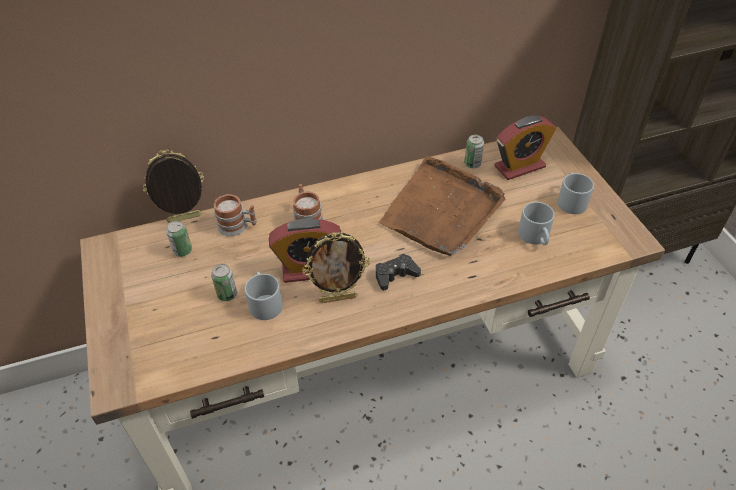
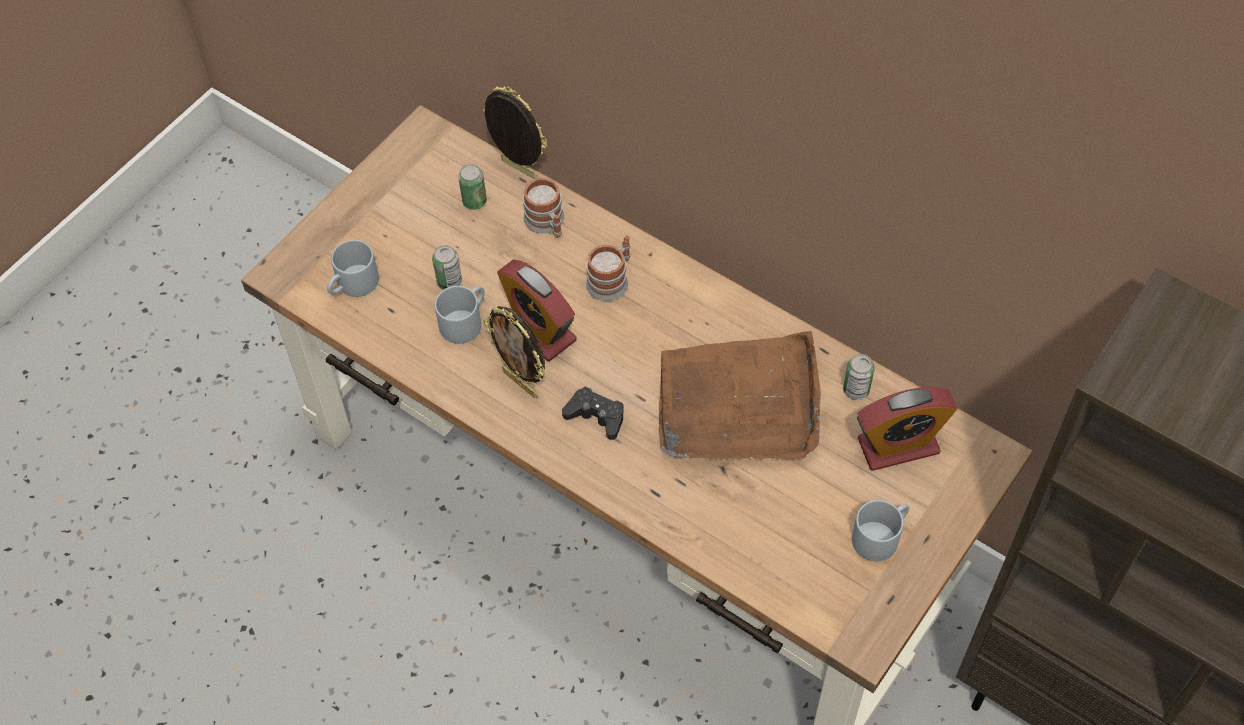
camera: 55 degrees right, 10 degrees up
(519, 166) = (898, 446): alarm clock -> alarm clock turned 45 degrees counterclockwise
(536, 237) = (776, 528): grey mug -> grey mug (353, 285)

